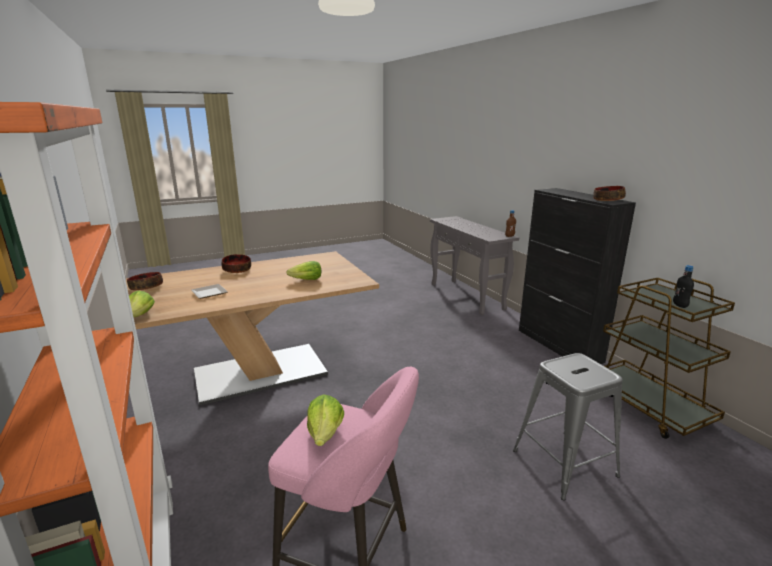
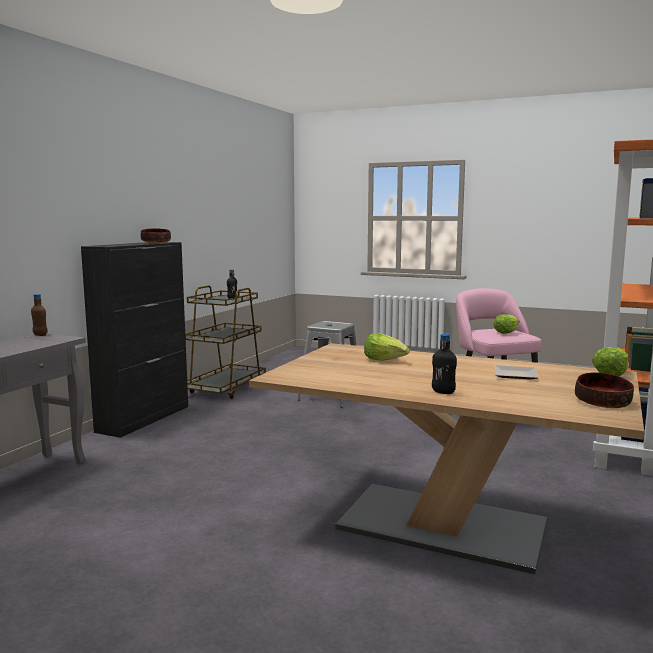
camera: 130 degrees left, 10 degrees down
(236, 270) = (443, 392): bowl -> black bottle

